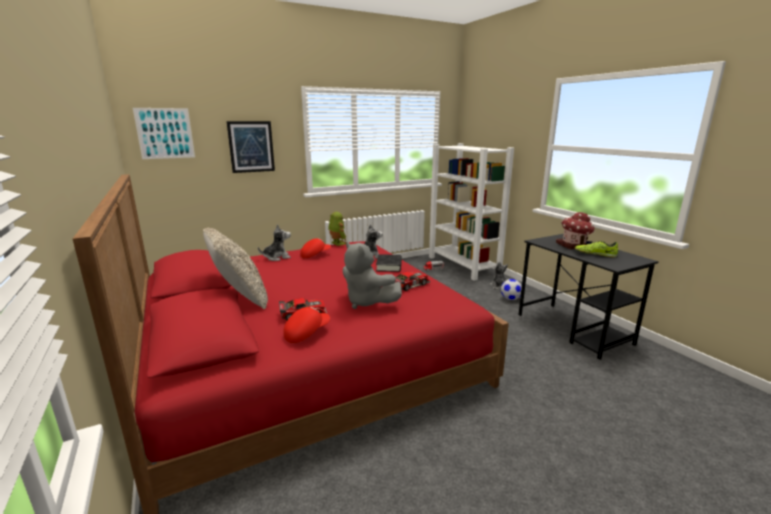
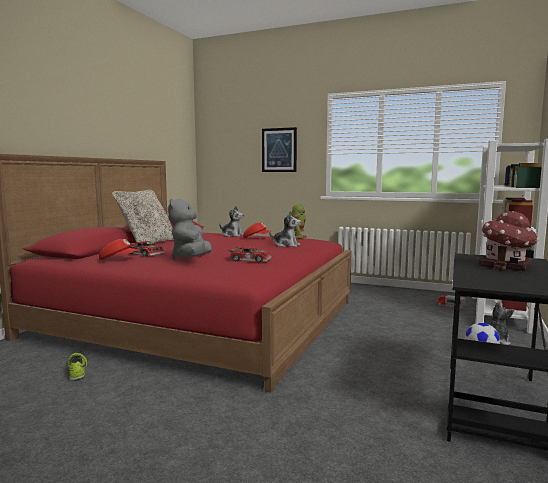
camera: 50 degrees right, 10 degrees down
(165, 133) = (221, 139): picture -> none
(389, 266) = (280, 251): black book -> none
(595, 254) = (497, 274): shoe -> shoe (77, 370)

